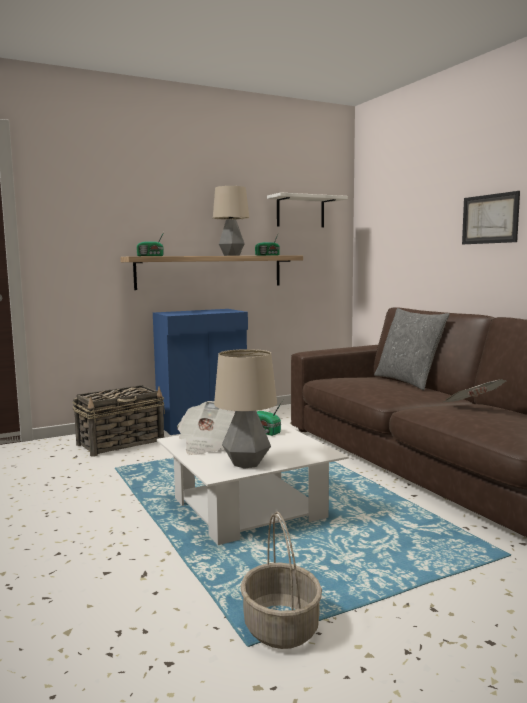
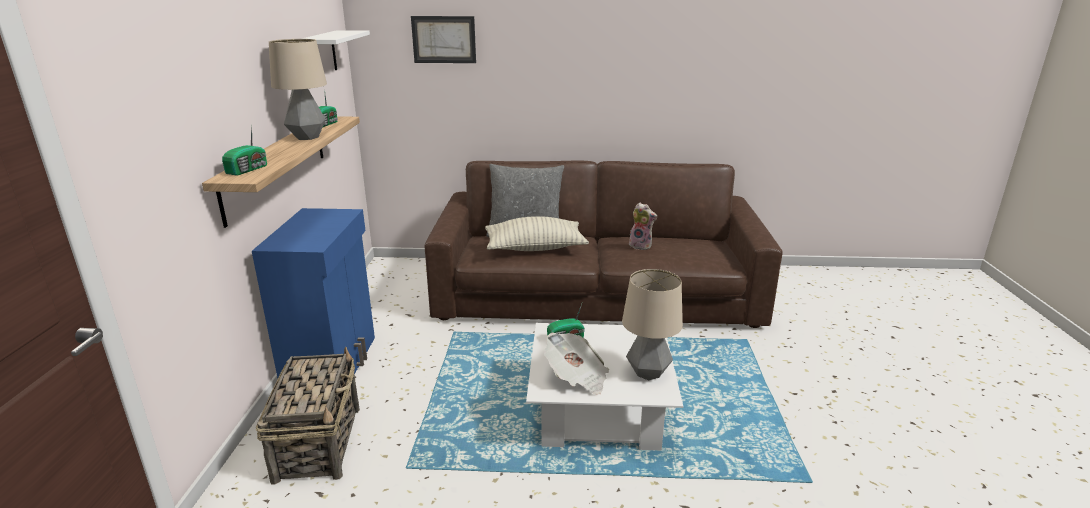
camera: 60 degrees left, 15 degrees up
(282, 628) = (795, 460): basket -> none
(376, 384) = (535, 248): none -> pillow
(472, 407) = (641, 246): newspaper -> plush toy
(490, 219) = (561, 69): picture -> picture (444, 39)

